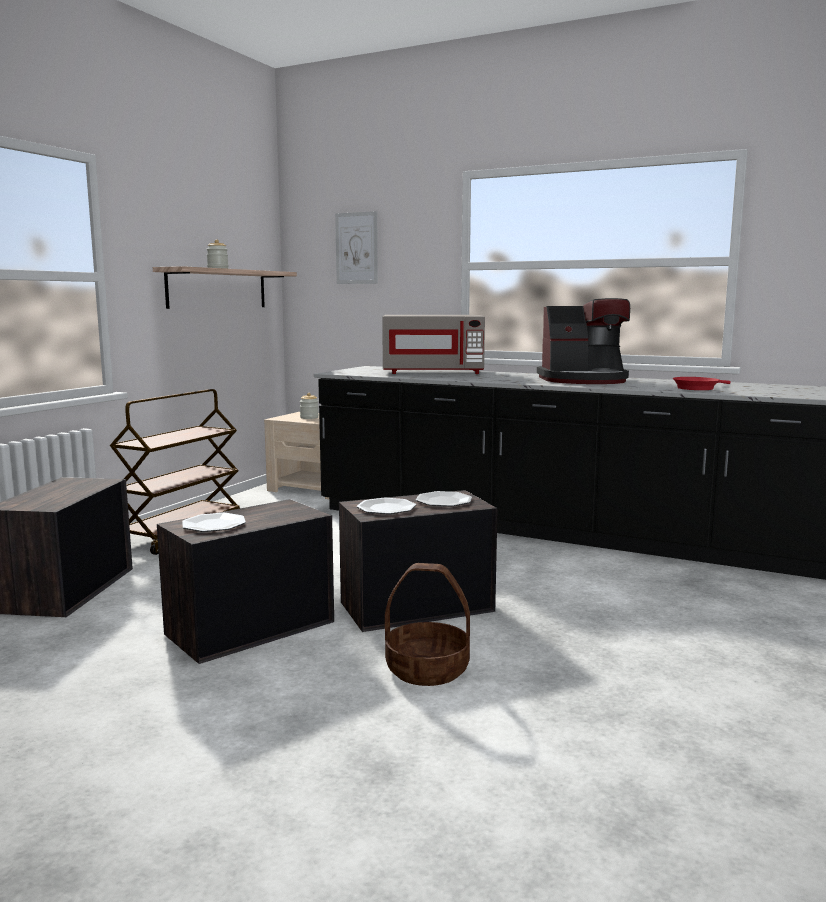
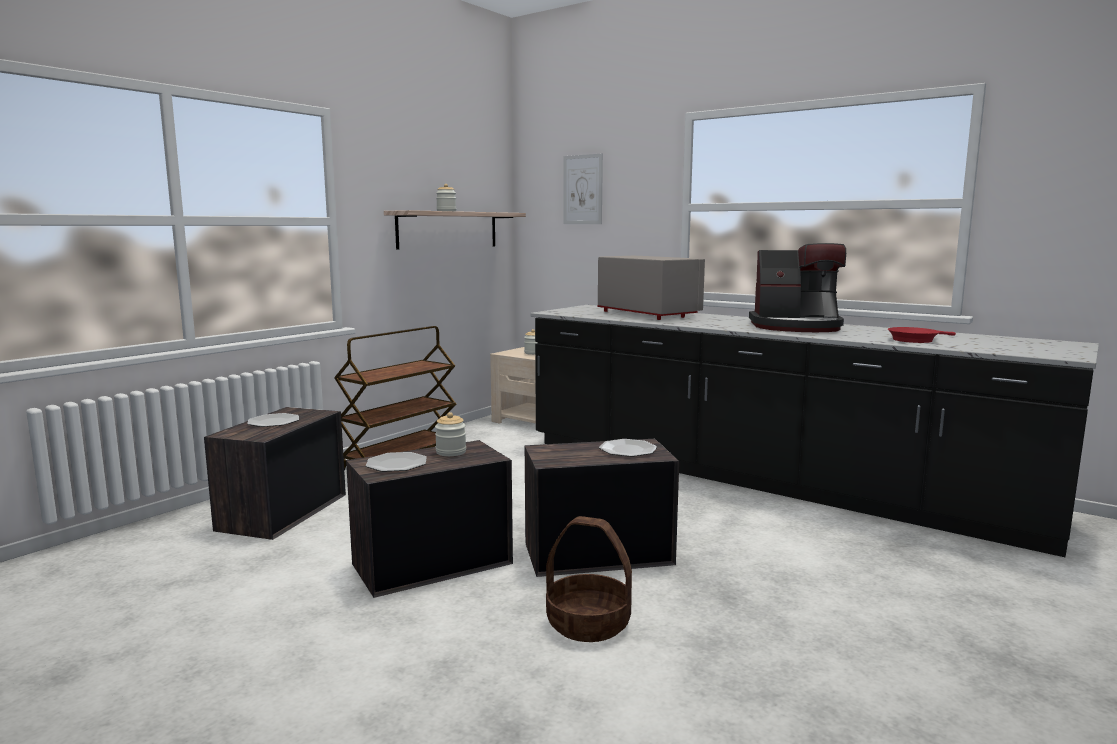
camera: 10 degrees right, 0 degrees up
(266, 511) = (451, 452): none -> jar
(386, 508) = (567, 455): plate -> plate (273, 422)
(433, 372) = (647, 314): grey microwave -> grey microwave turned 135 degrees counterclockwise

